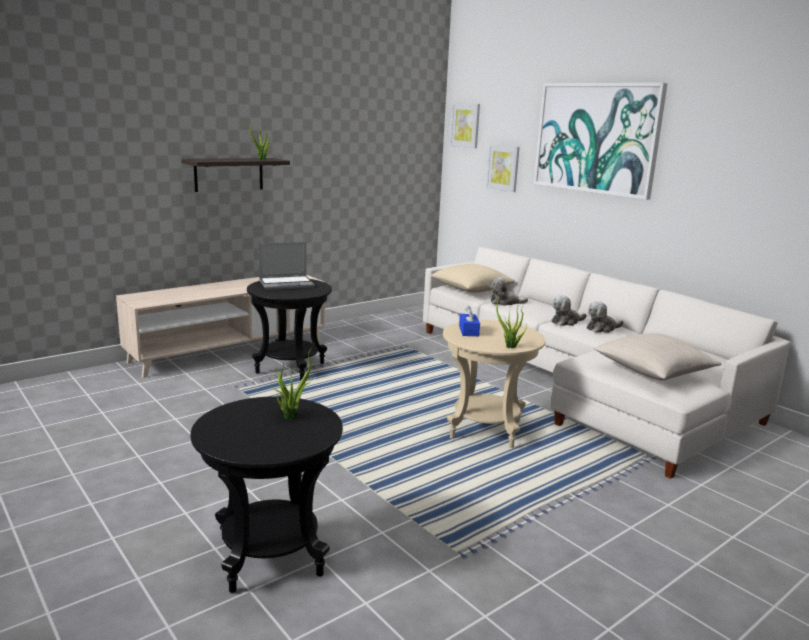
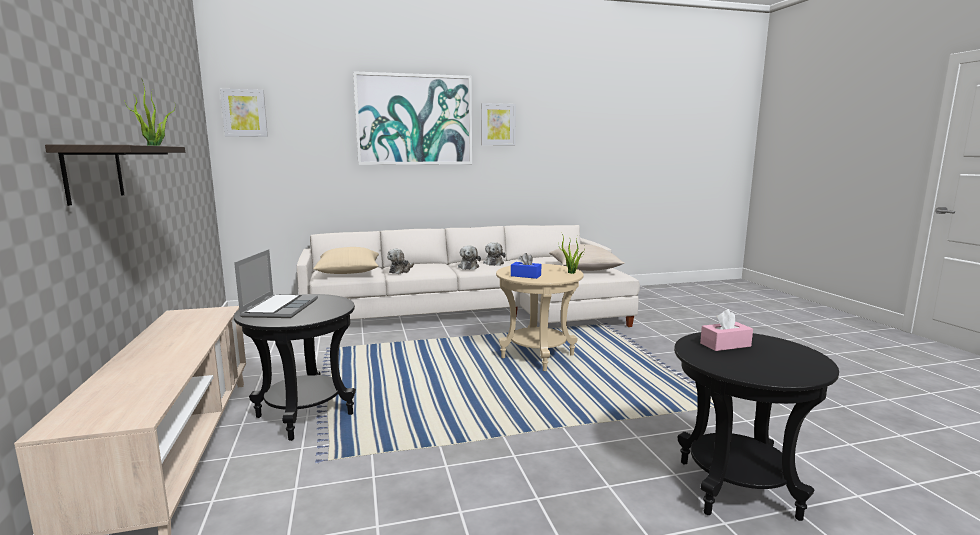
camera: 65 degrees left, 5 degrees down
(290, 416) = (725, 345): potted plant -> pink tissue box
(503, 167) = (310, 153): picture -> picture (498, 124)

